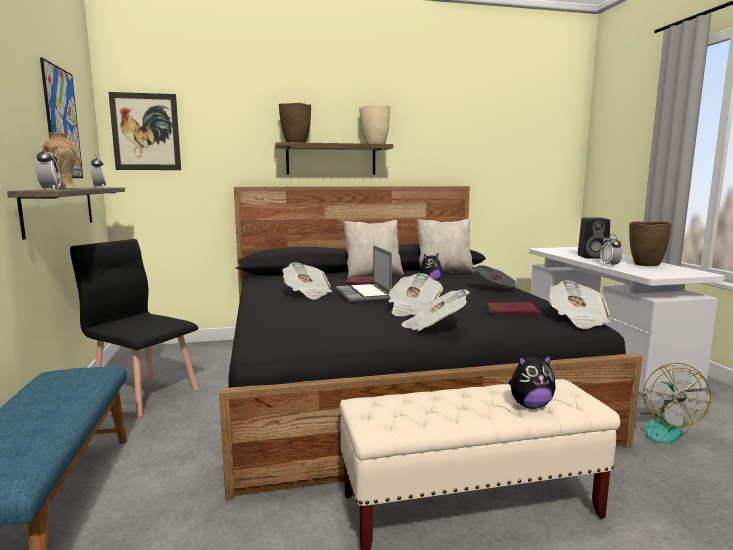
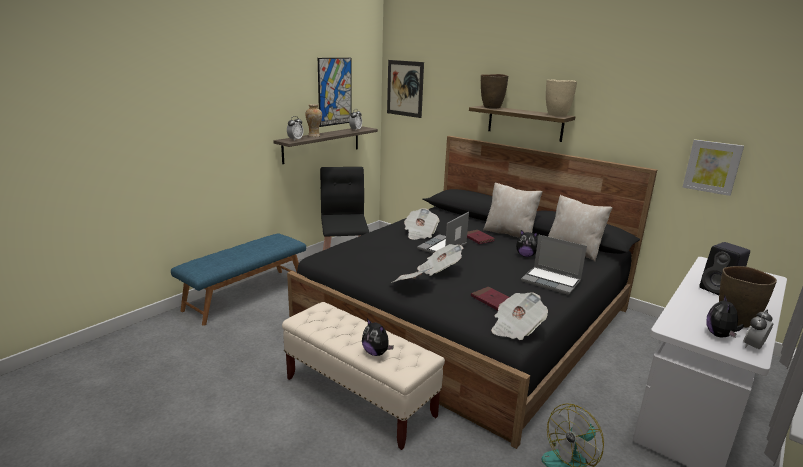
camera: 50 degrees right, 10 degrees up
(496, 289) = (552, 281): newspaper -> laptop
(503, 177) = (712, 167): none -> picture
(610, 265) = (684, 304): alarm clock -> alarm clock (753, 347)
(668, 271) = (720, 335): none -> plush toy

